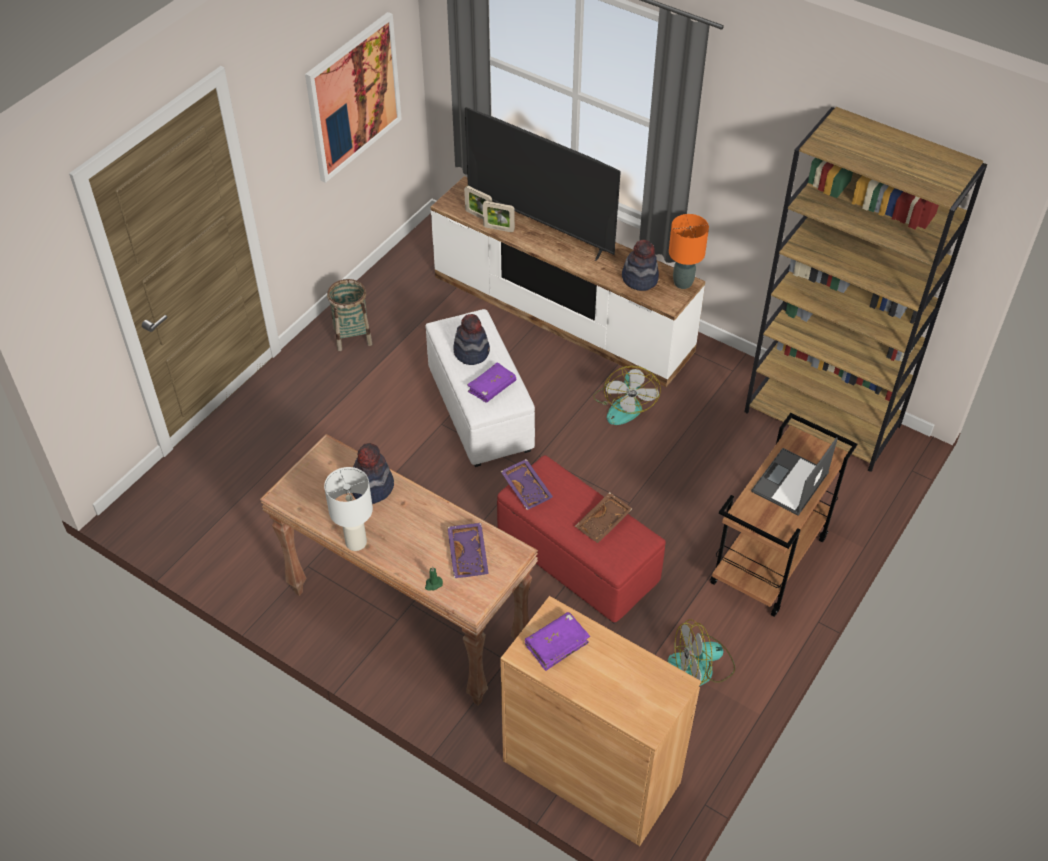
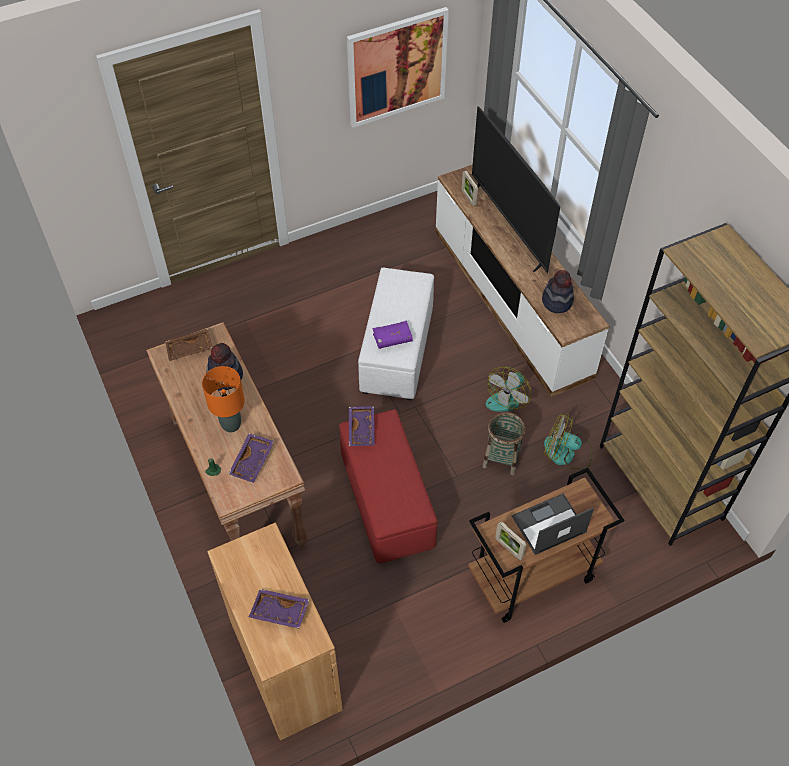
camera: 30 degrees right, 5 degrees up
(352, 336) = (345, 253): basket -> basket (501, 458)
(355, 542) = (184, 412): white table lamp -> none
(471, 352) = (397, 304): hat -> none
(498, 228) = (476, 214): picture frame -> picture frame (509, 548)
(556, 644) = (252, 562): purple book -> none
(604, 523) = (399, 484): brown tray -> brown tray (189, 349)
(621, 677) = (279, 612): none -> purple tray
(682, 283) = (589, 319): orange table lamp -> orange table lamp (231, 425)
(701, 666) = (420, 631): fan -> fan (566, 453)

